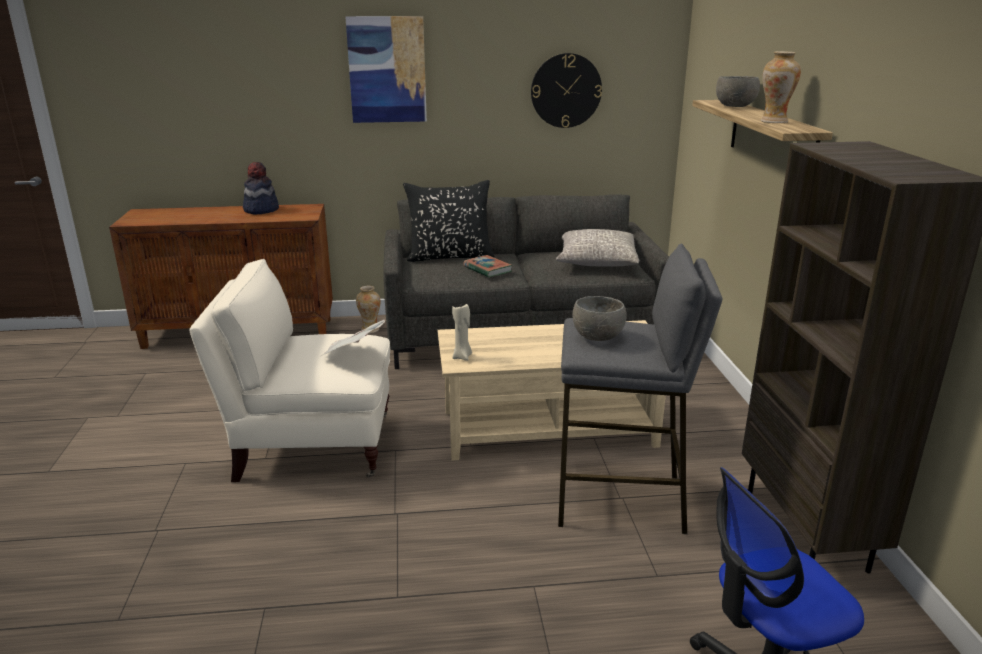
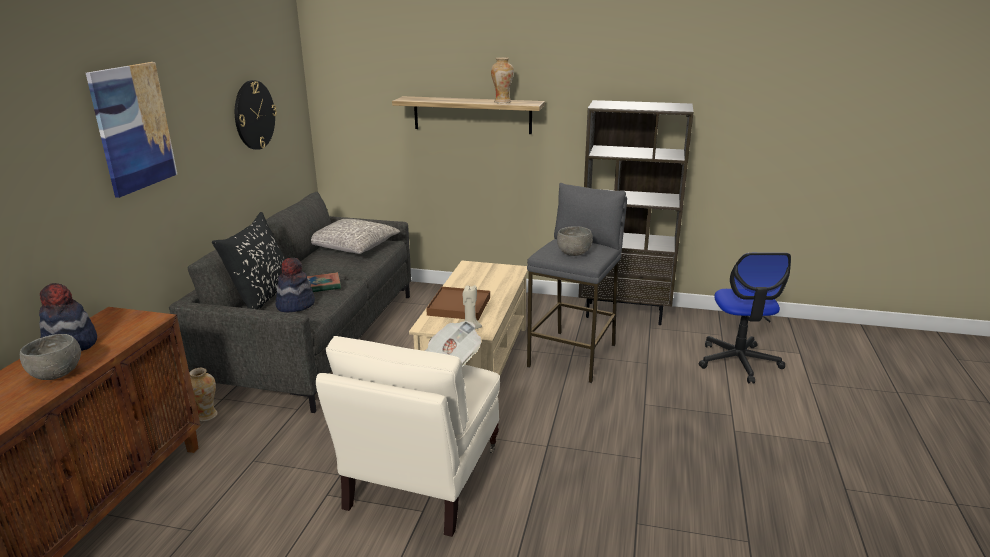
camera: 70 degrees left, 0 degrees up
(441, 270) = (295, 304): none -> hat
(514, 341) = (459, 306): none -> brown tray
(735, 107) = (437, 99): grey bowl -> grey bowl (57, 374)

